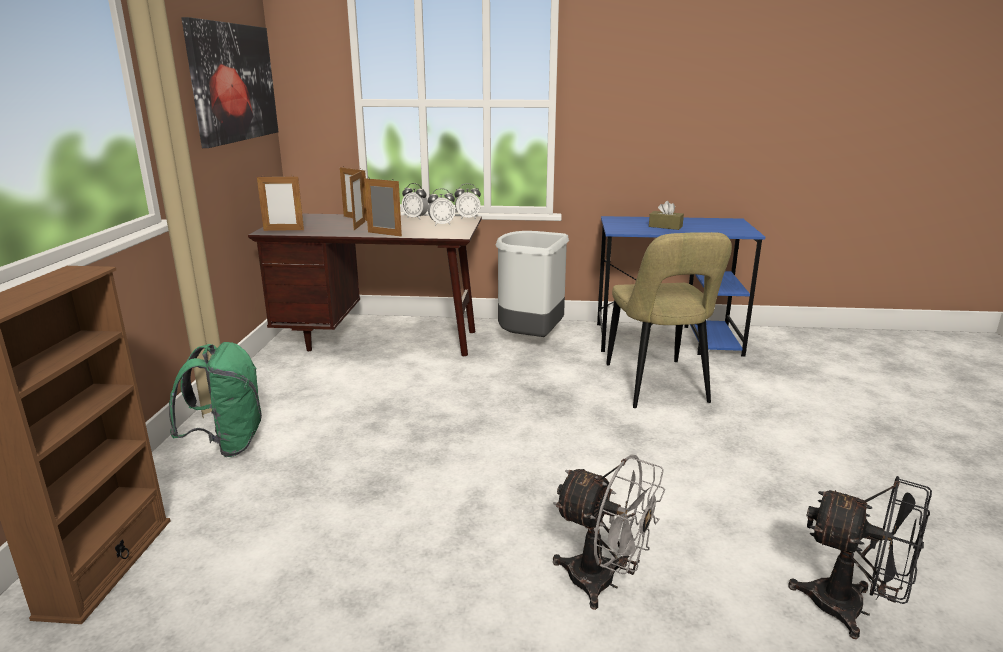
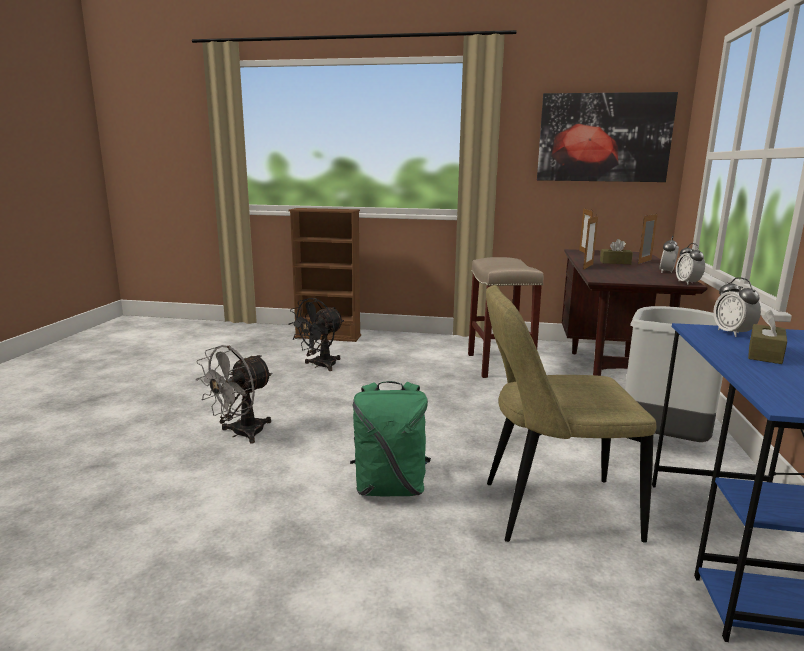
camera: 95 degrees right, 5 degrees down
(228, 444) = (427, 344): green backpack -> green backpack (390, 488)
(338, 393) = (499, 364): none -> beige stool
(359, 226) = (615, 262): picture frame -> brown tissue box
(441, 224) = (644, 277): alarm clock -> alarm clock (732, 333)
(852, 609) = (137, 526): black fan -> black fan (320, 366)

